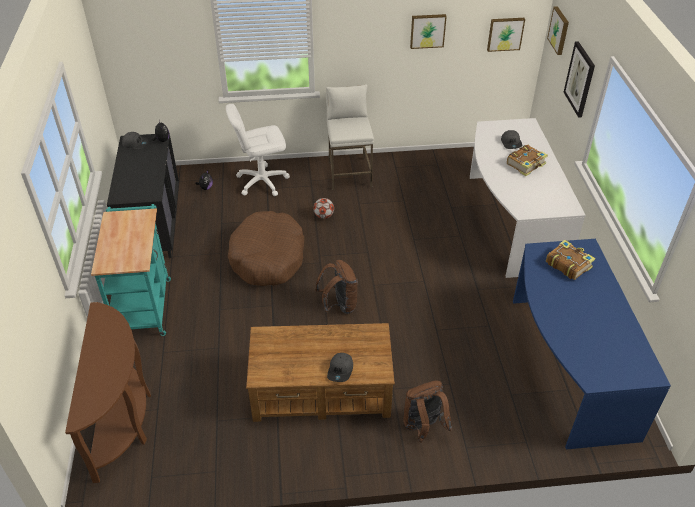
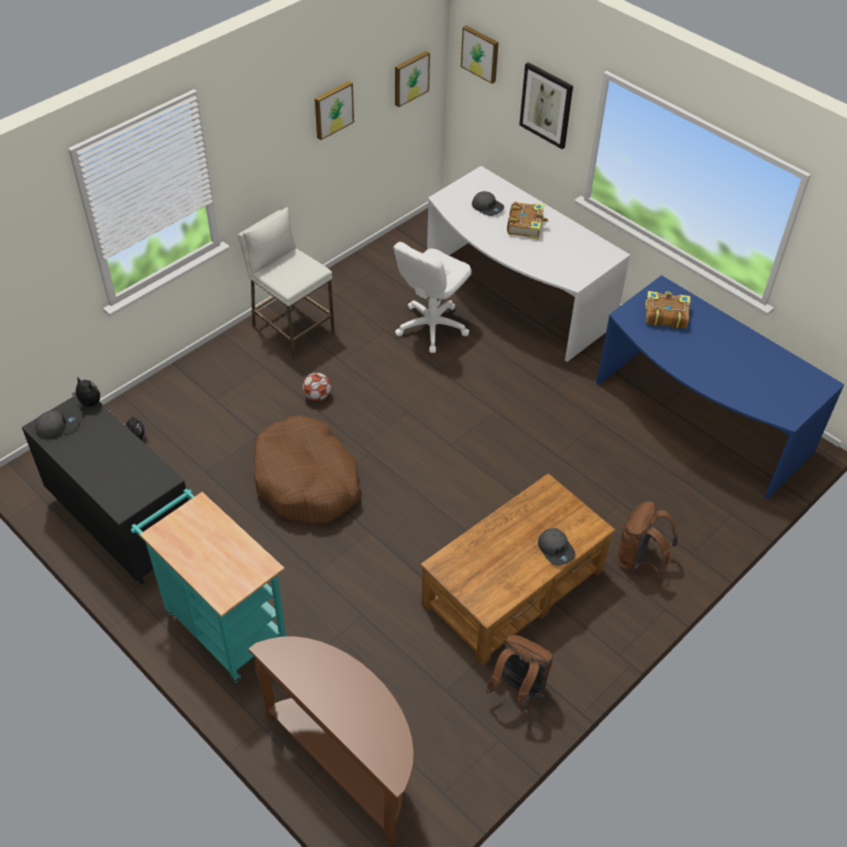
camera: 40 degrees left, 5 degrees up
(262, 181) = (198, 393): white office chair -> white office chair (431, 327)
(339, 305) = (439, 488): brown backpack -> brown backpack (518, 691)

